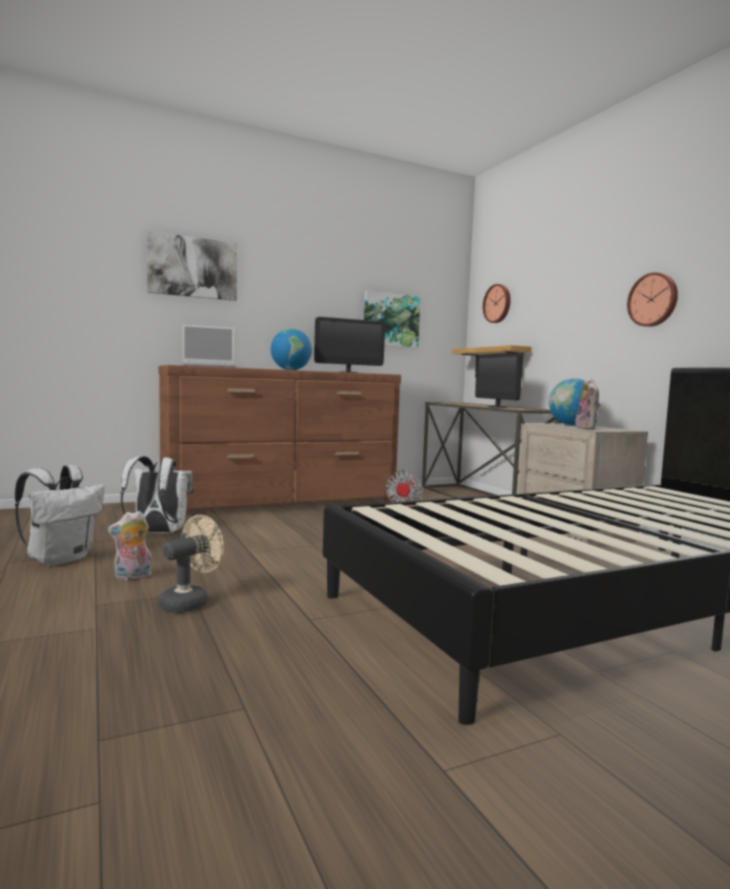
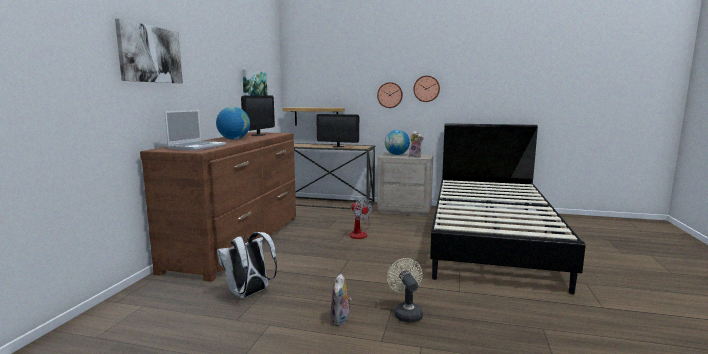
camera: 50 degrees left, 5 degrees up
(60, 559) = (263, 339): white backpack -> none
(498, 303) = (312, 78): wall clock -> wall clock (390, 95)

